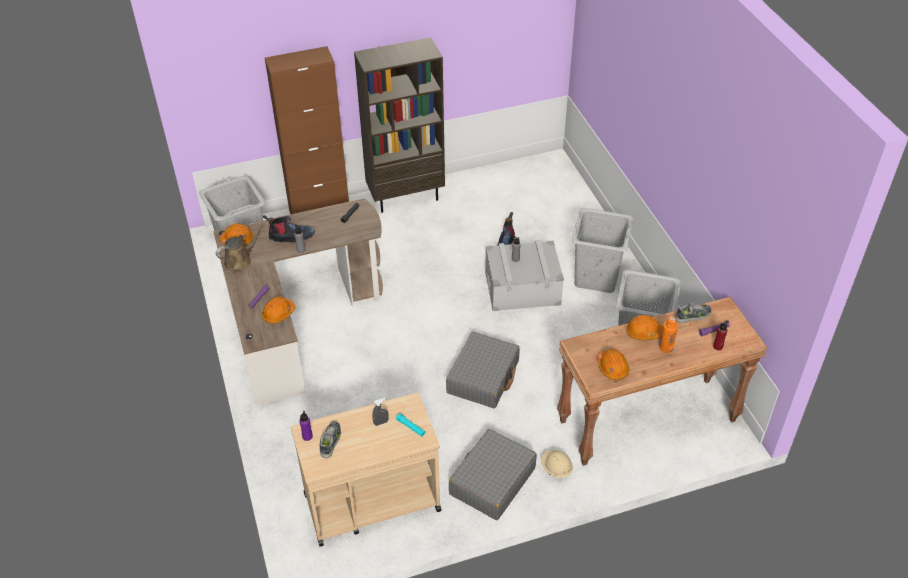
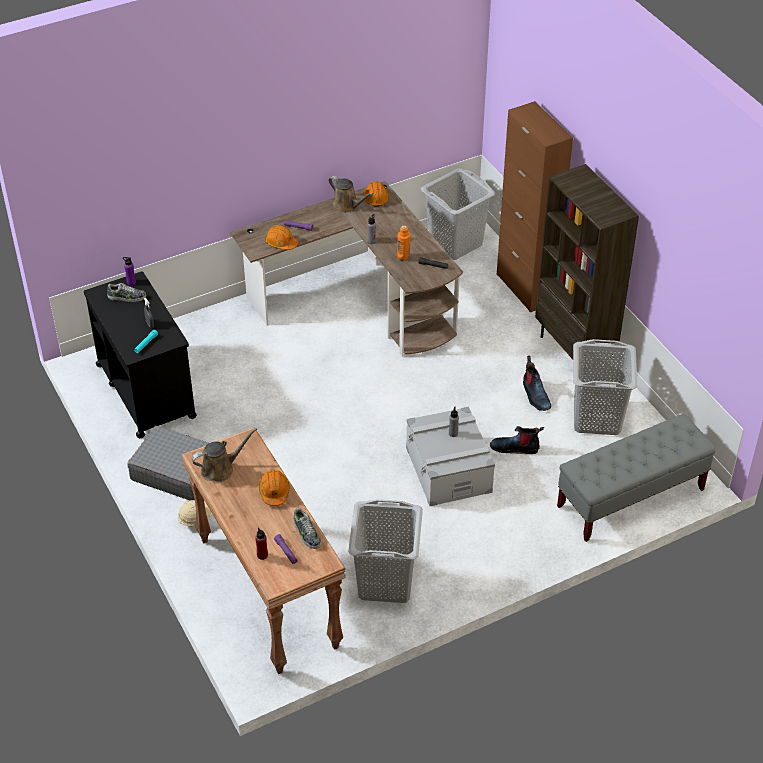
camera: 80 degrees right, 0 degrees up
(291, 237) = (389, 231): boot -> boot (535, 395)
(371, 502) = (145, 390): beige cart -> black cart
(483, 377) = (308, 451): grey suitcase -> none
(567, 195) = (630, 498): none -> grey bench
(597, 277) = (484, 536): grey laundry basket -> grey laundry basket (596, 418)
(612, 368) = (220, 469): orange hard hat -> brown watering can
(666, 348) = (254, 511): orange bottle -> orange bottle (403, 257)

